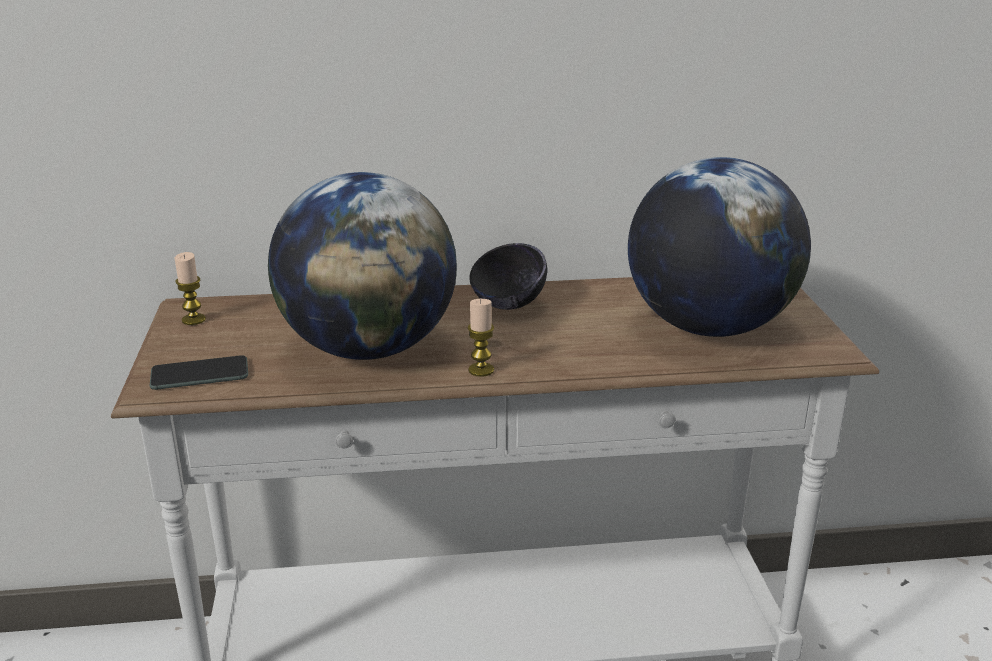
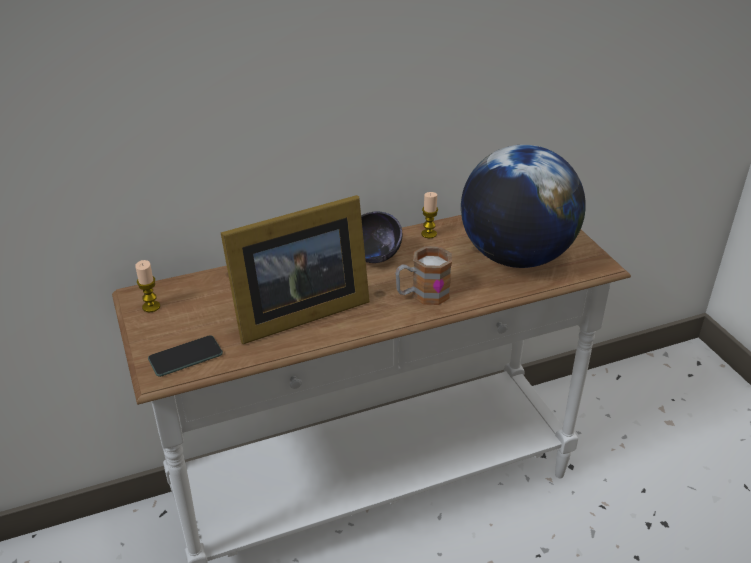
camera: 15 degrees left, 10 degrees up
(368, 349) = (295, 313): globe -> picture frame
(481, 370) = (382, 319): candle -> candle (429, 234)
(551, 351) = (422, 295): none -> mug

